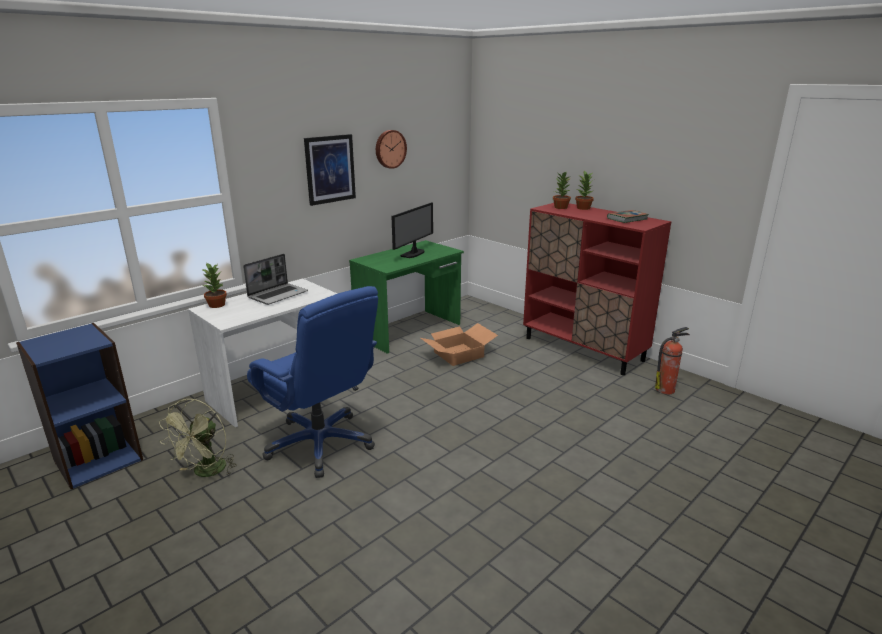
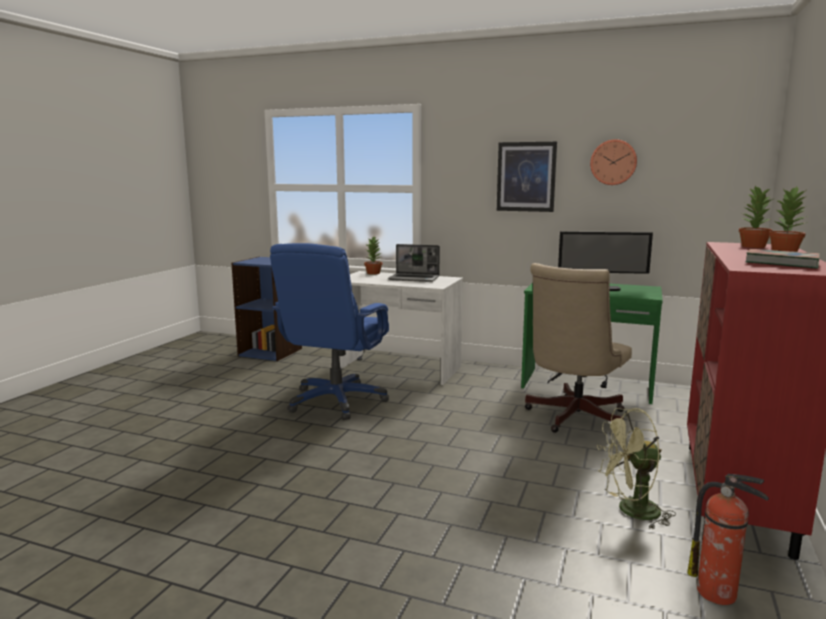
camera: 65 degrees right, 10 degrees down
(206, 472) = (274, 379): green fan -> green fan (631, 511)
(458, 355) = (572, 418): cardboard box -> beige office chair

